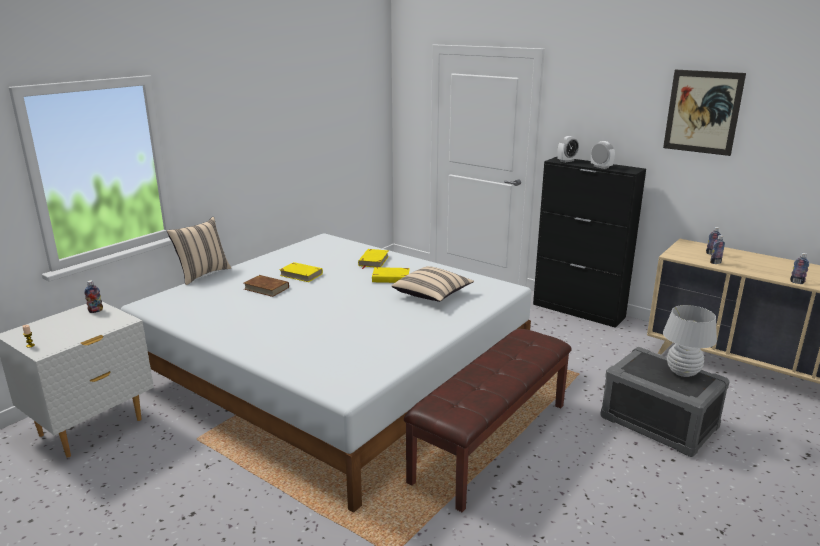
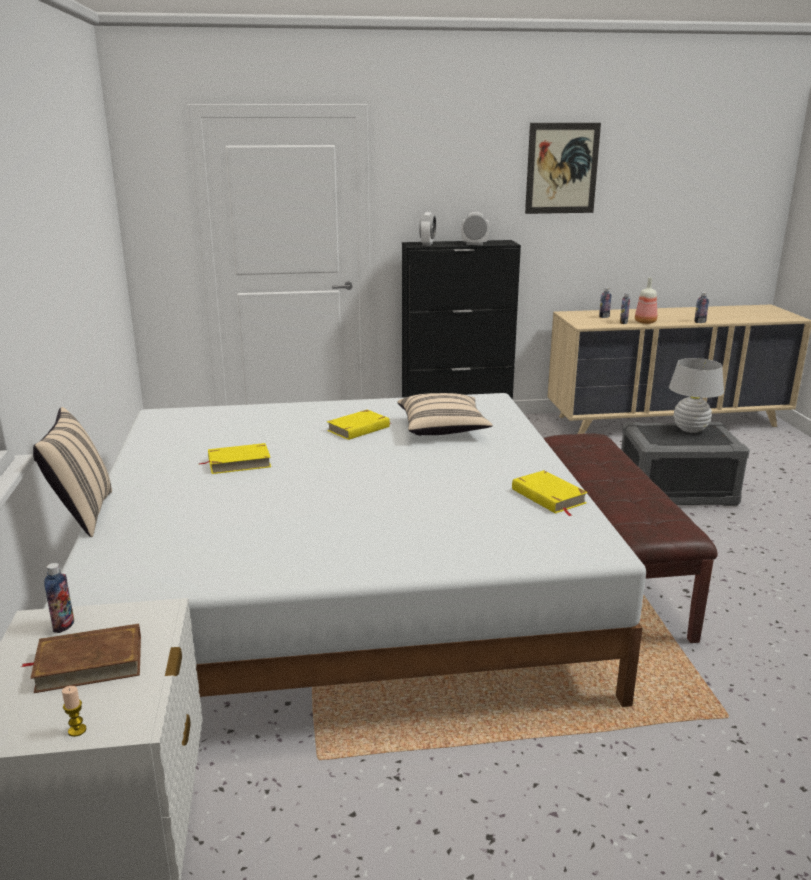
camera: 45 degrees left, 0 degrees up
(266, 288) = (232, 494): brown book -> brown book (89, 663)
(373, 261) = (292, 419): yellow book -> yellow book (548, 496)
(739, 267) = (645, 322): none -> bottle

